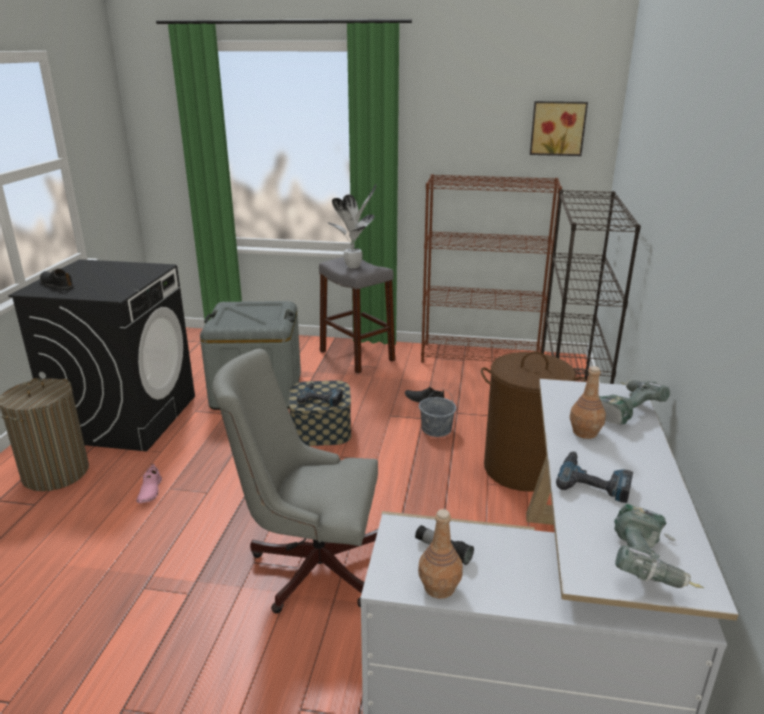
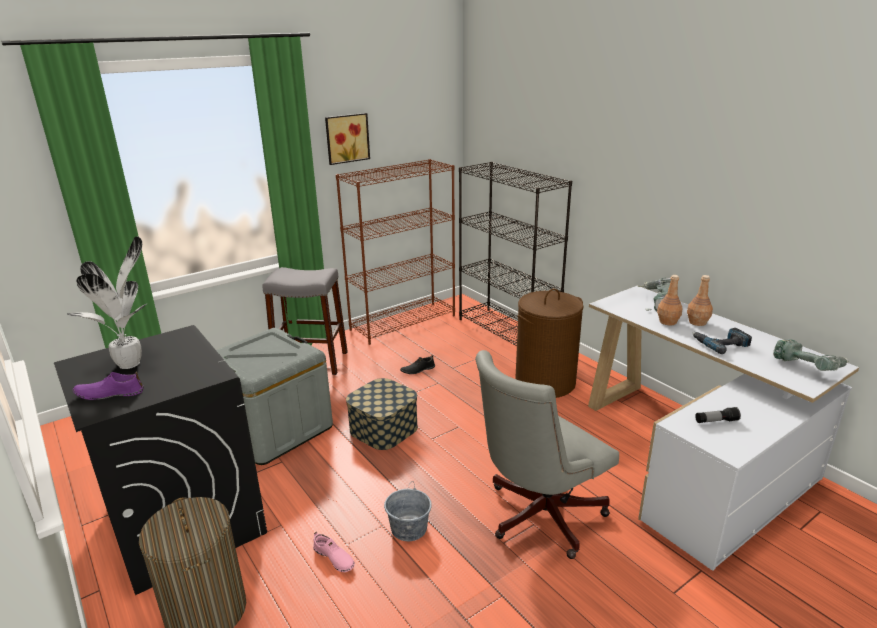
camera: 45 degrees left, 0 degrees up
(57, 284) = (109, 393): black shoe -> purple shoe
(321, 398) = (388, 398): power drill -> none
(354, 266) = (301, 276): potted plant -> potted plant (132, 363)
(436, 429) = (459, 385): grey bucket -> grey bucket (409, 528)
(440, 587) = (750, 438): brown bottle -> brown bottle (697, 322)
(557, 128) = (424, 119): picture -> picture (346, 138)

